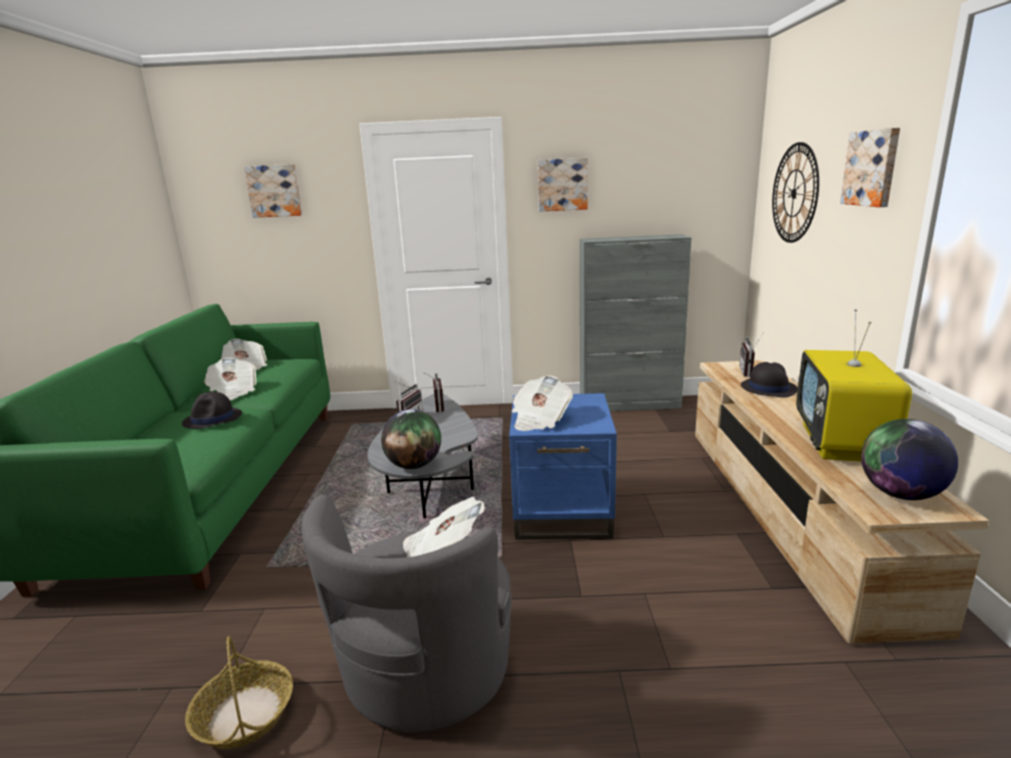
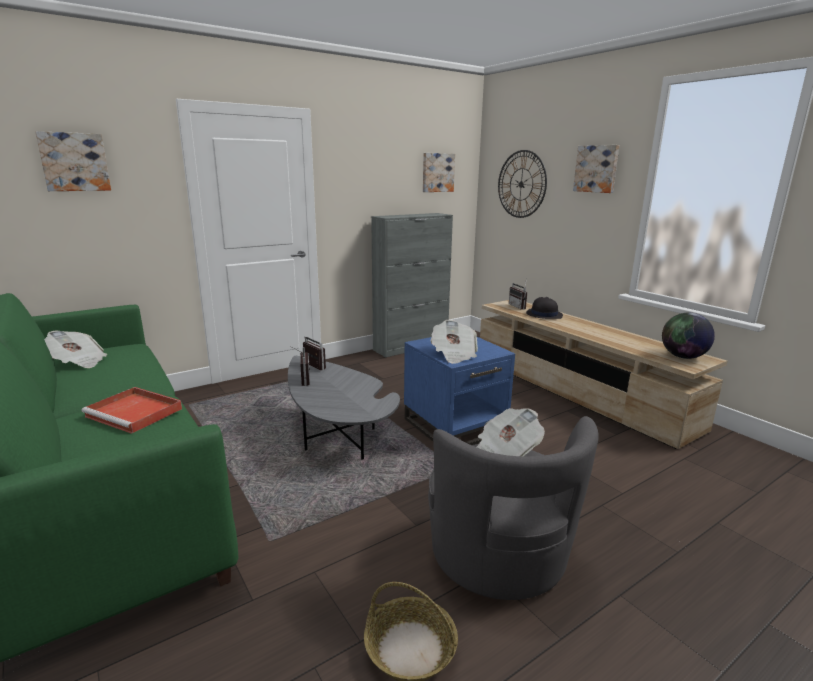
camera: 35 degrees left, 0 degrees up
(213, 419) = (135, 413): black hat -> red tray
(233, 391) = (106, 385): newspaper -> none
(414, 465) = (365, 412): globe -> none
(562, 184) = (357, 171): picture -> picture (437, 172)
(841, 444) = (624, 338): television -> none

